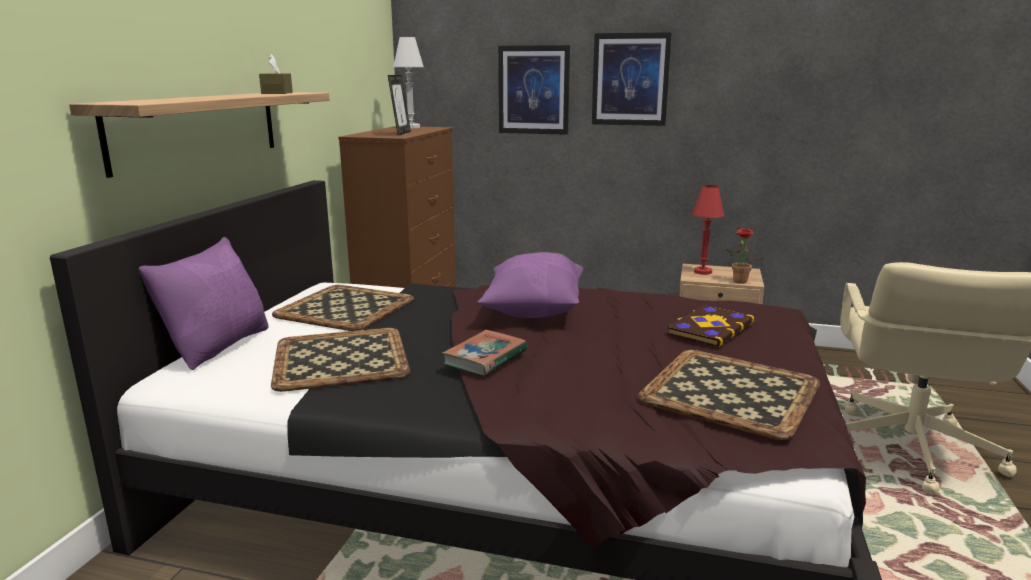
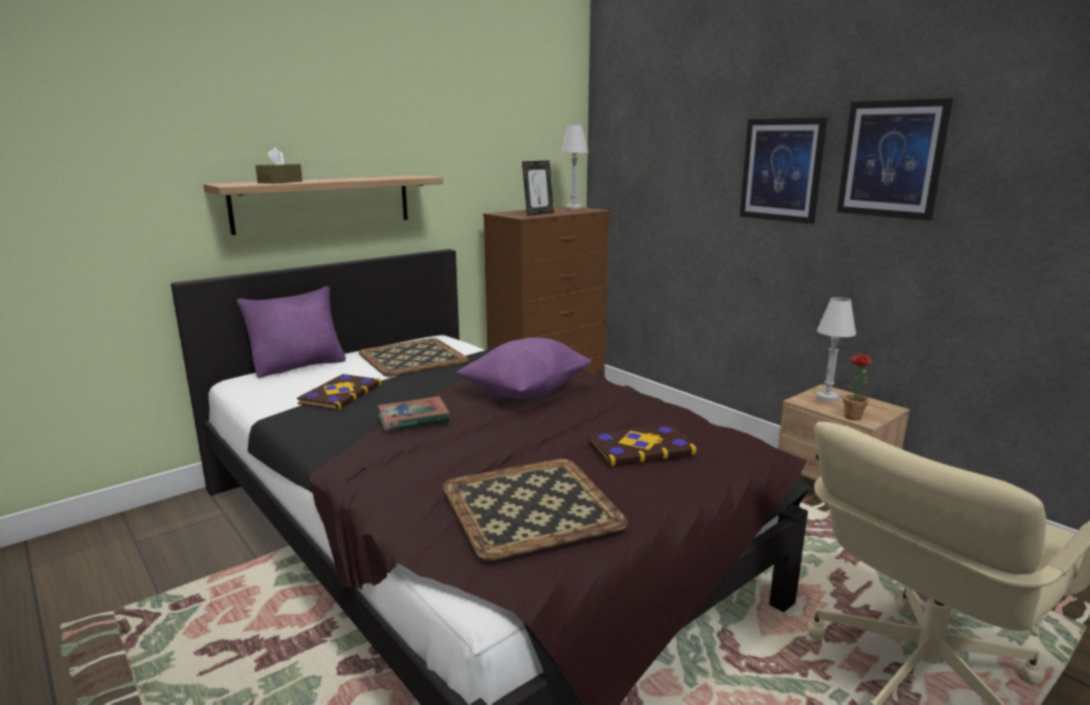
camera: 35 degrees right, 0 degrees up
(277, 93) = (398, 176): brown tissue box -> brown tissue box (280, 182)
(339, 359) = (339, 394): tray -> book
(533, 90) = (692, 177): picture -> picture (891, 159)
(702, 272) = (827, 397): red table lamp -> white table lamp

